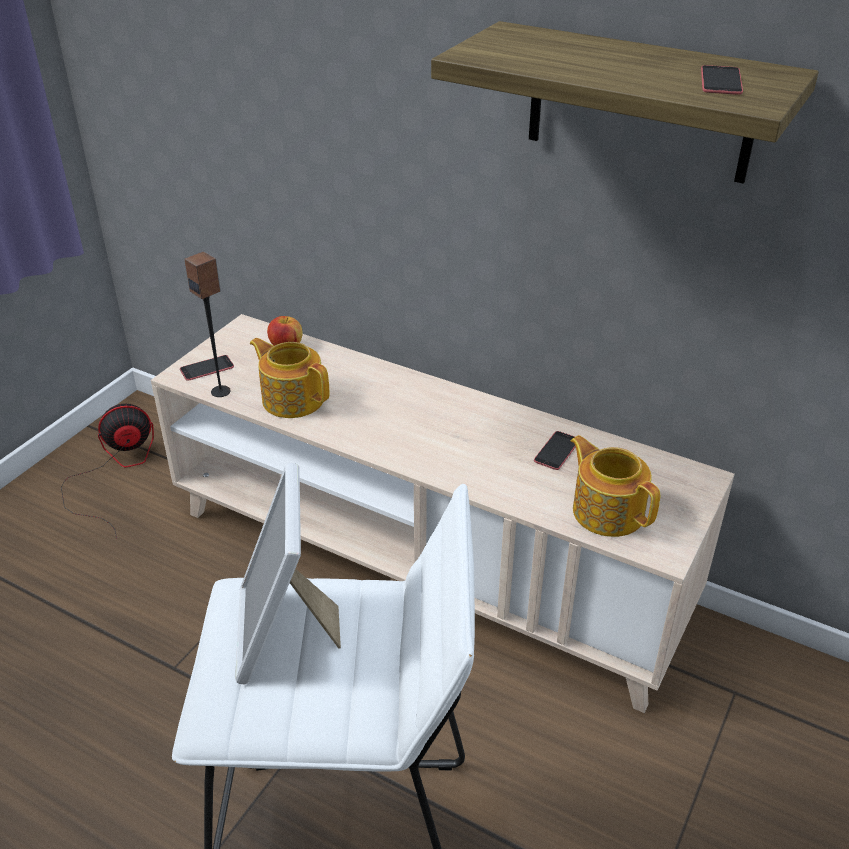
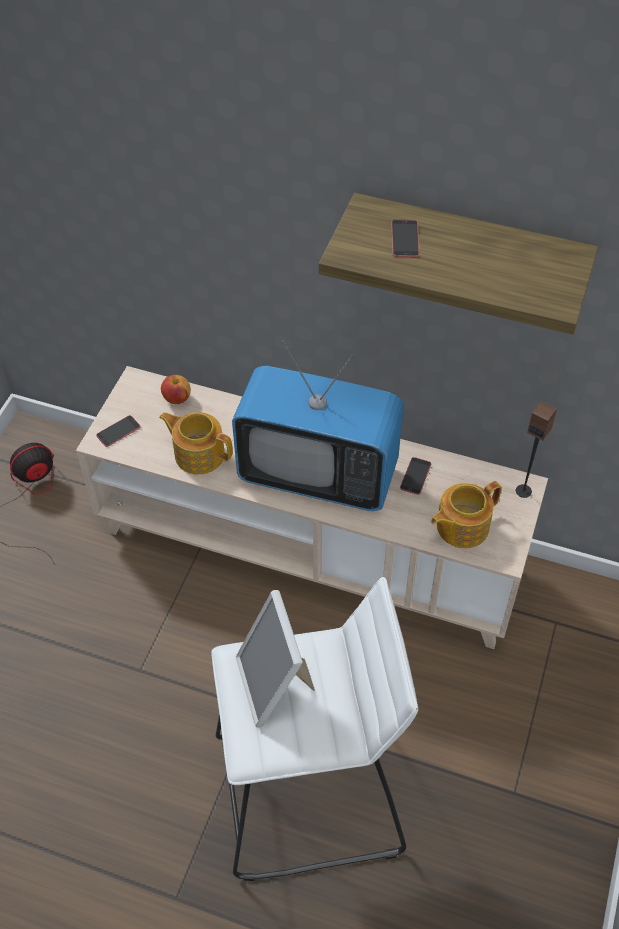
camera: 10 degrees left, 15 degrees up
(221, 391) = (138, 454): speaker -> speaker (523, 491)
(432, 434) = (318, 474): none -> television
(607, 510) = (461, 526): teapot -> teapot turned 75 degrees counterclockwise
(721, 81) = (532, 272): phone -> phone (405, 239)

